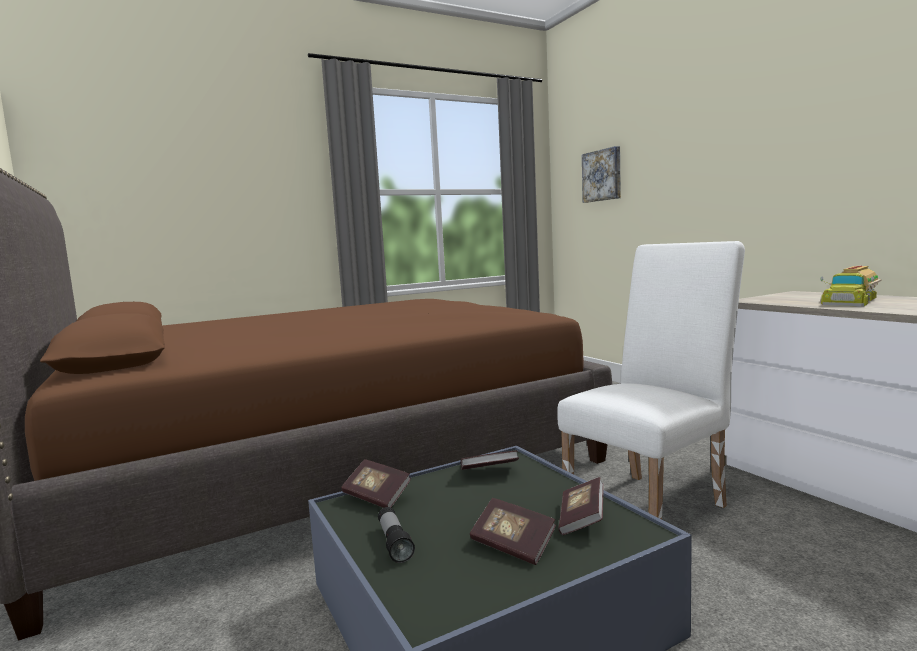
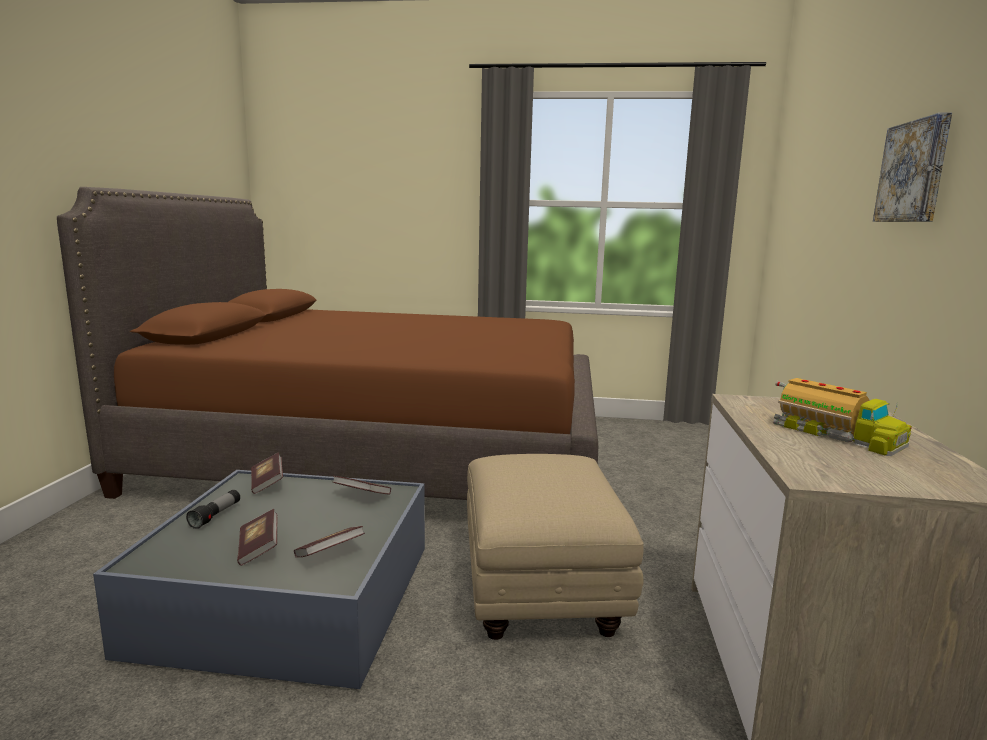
camera: 35 degrees right, 5 degrees up
(602, 175) = (802, 195): picture -> picture (915, 172)
(653, 506) = (541, 592): white chair -> beige ottoman
(850, 301) = (835, 435): toy truck -> toy truck turned 120 degrees counterclockwise

